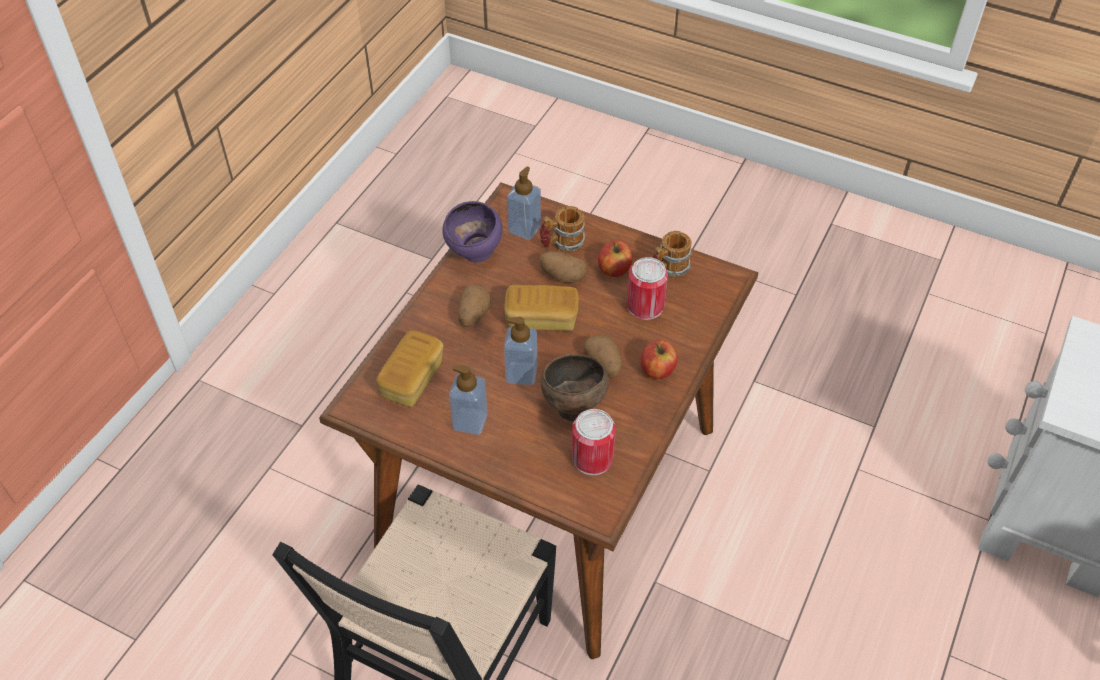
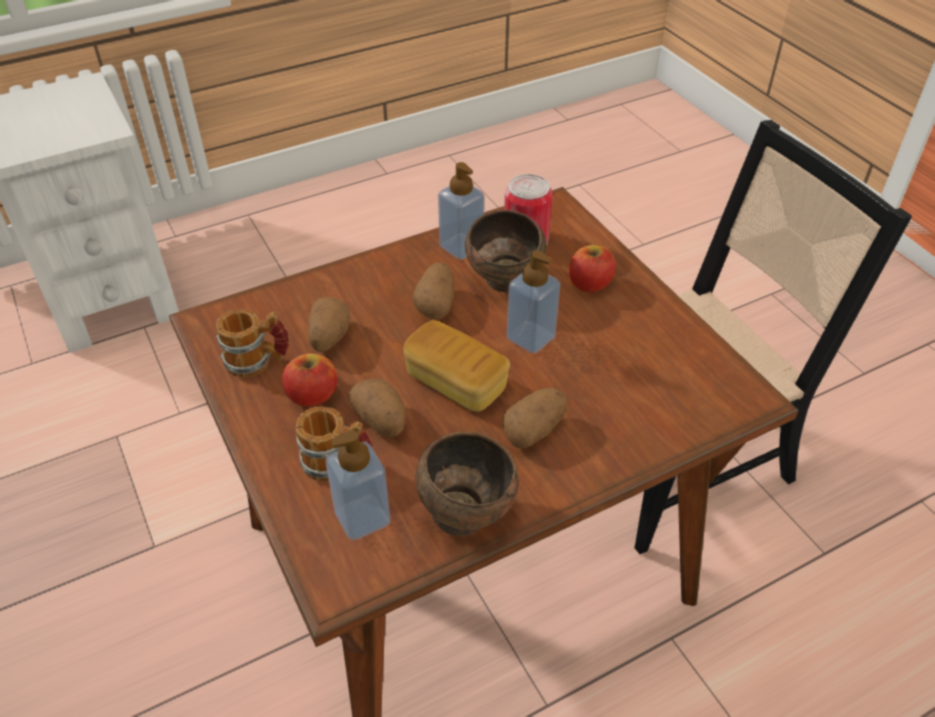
camera: 145 degrees left, 5 degrees down
(412, 379) = (662, 391): bread -> none
(470, 421) = (622, 320): soap dispenser -> soap dispenser (461, 247)
(475, 255) = (465, 514): purple bowl -> brown bowl
(645, 306) = (328, 337): can -> potato
(657, 370) = (388, 275): apple -> apple (589, 284)

